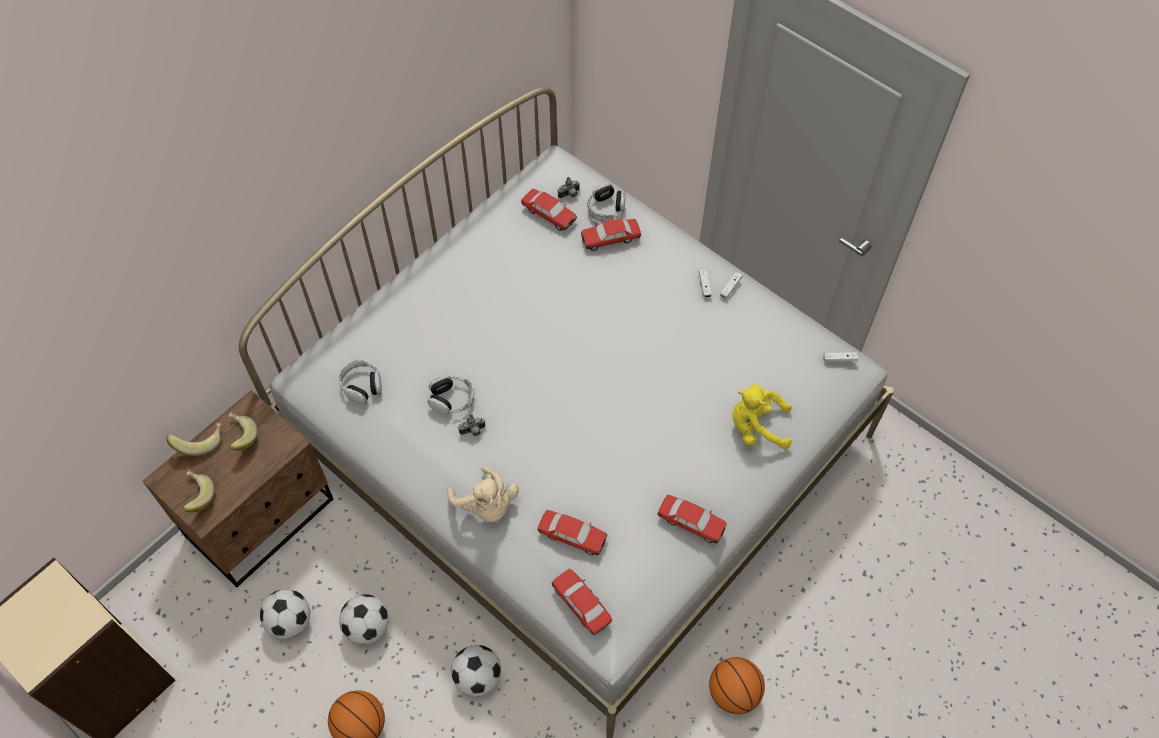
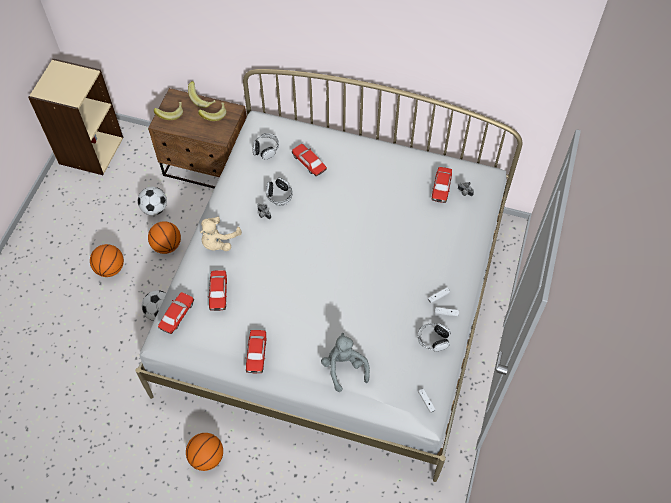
camera: 65 degrees right, 0 degrees up
(367, 627) = (167, 246): football -> basketball
(606, 208) = (466, 217): headphones -> headphones (433, 339)
(610, 239) = (443, 229): toy car -> toy car (309, 163)
(756, 427) = (344, 368): yellow plush toy -> grey plush toy

